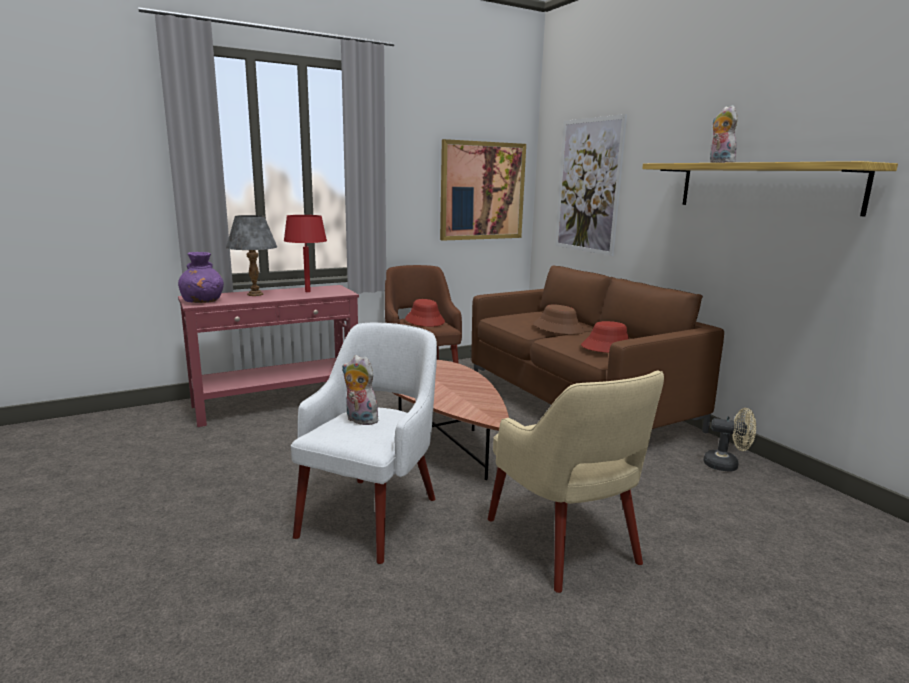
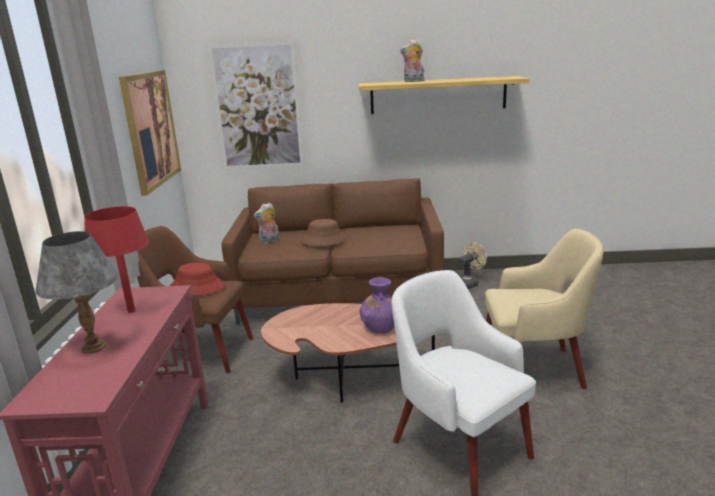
camera: 60 degrees left, 5 degrees up
(203, 301) = (83, 391): purple vase -> purple vase (380, 327)
(359, 420) = (459, 371): plush toy -> plush toy (269, 241)
(607, 347) = (392, 238): red hat -> none

